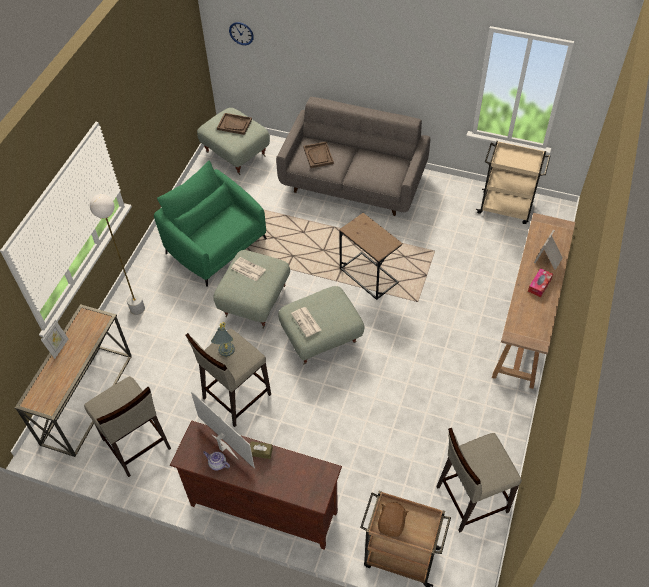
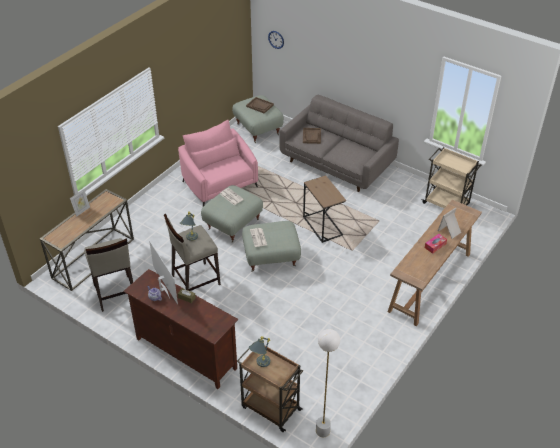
camera: 15 degrees right, 10 degrees down
(137, 309) = (149, 211): white floor lamp -> white floor lamp (322, 431)
(215, 245) = (220, 183): green armchair -> pink armchair
(392, 524) = (260, 365): brown plush toy -> grey table lamp
(471, 499) = (338, 385): beige stool -> none

